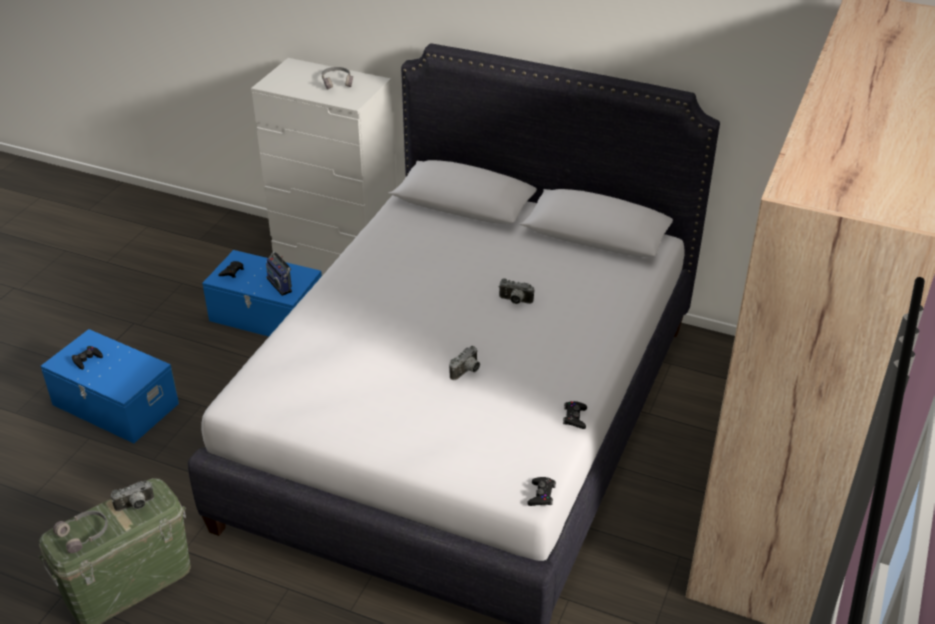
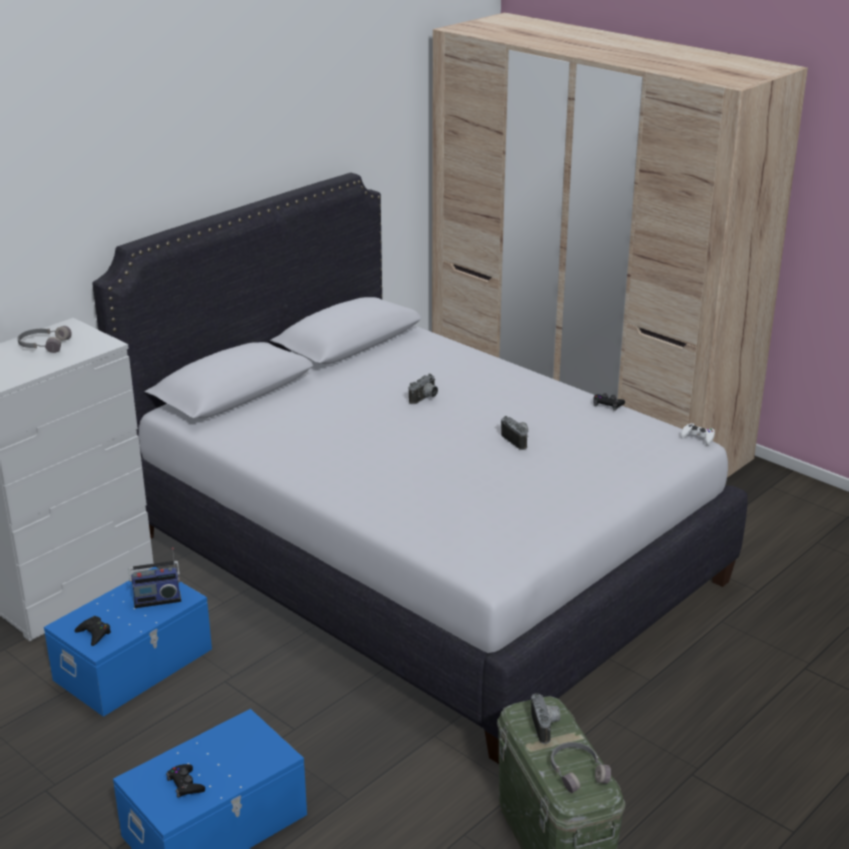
camera: 70 degrees left, 10 degrees down
(541, 495) = (698, 437): black game controller -> white game controller

